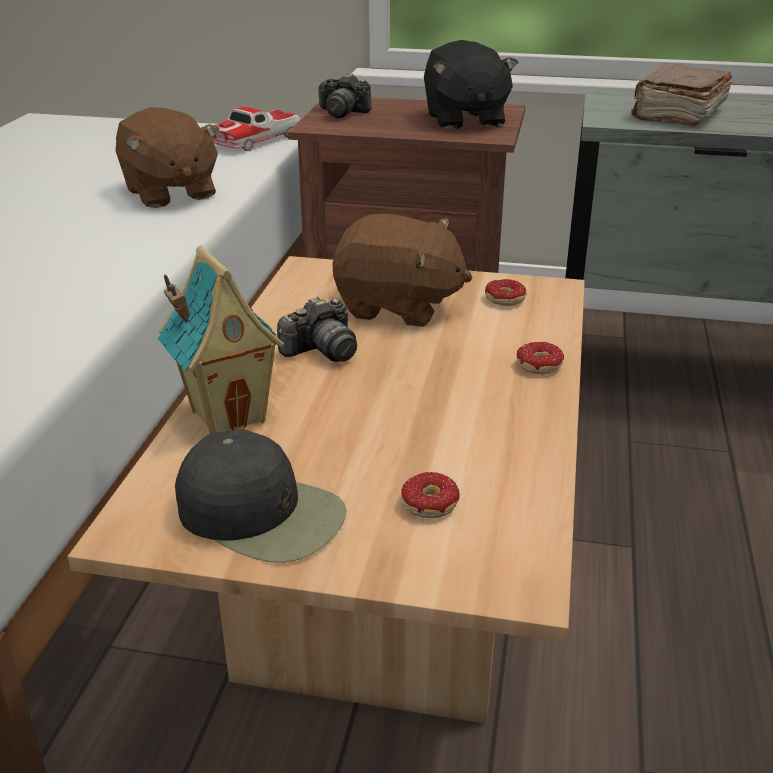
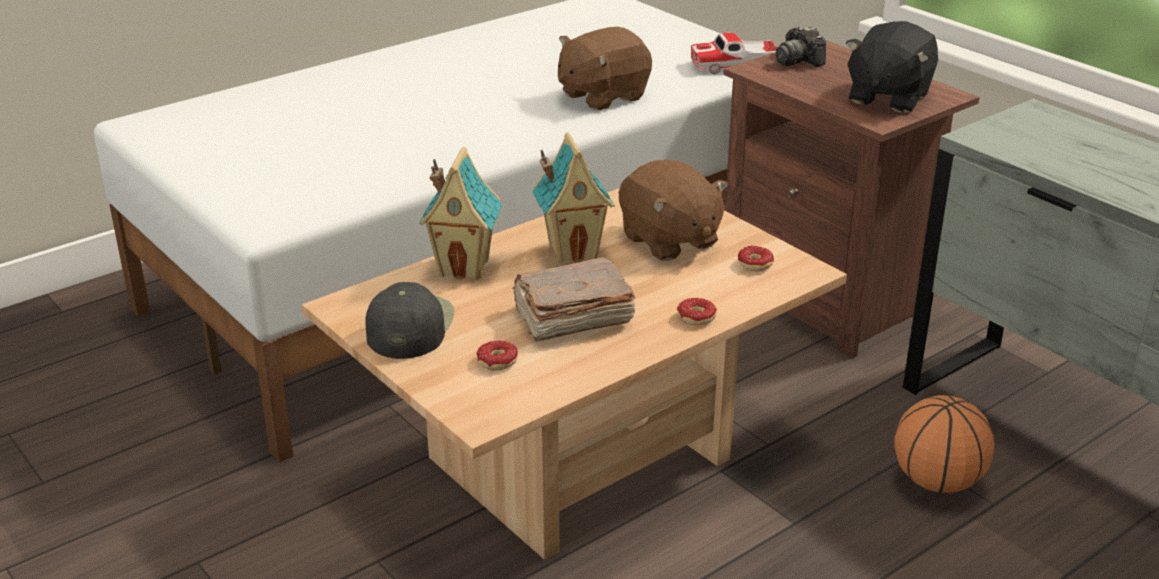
camera: 40 degrees right, 0 degrees up
(169, 193) = (602, 96): brown plush toy -> brown plush toy turned 45 degrees clockwise
(262, 513) = (409, 326): black cap -> black cap turned 150 degrees counterclockwise
(322, 351) = (573, 251): camera -> toy house
(675, 454) = (937, 482): none -> basketball
(677, 114) = (1061, 149): brown book -> brown book (571, 318)

